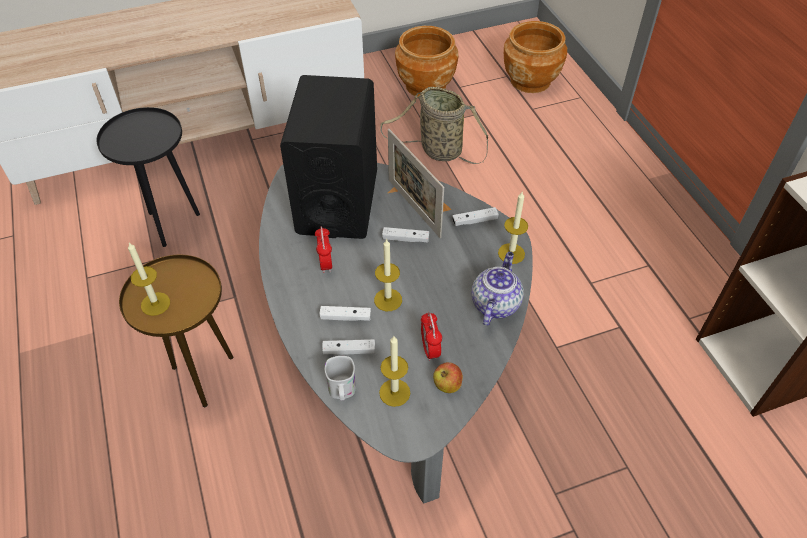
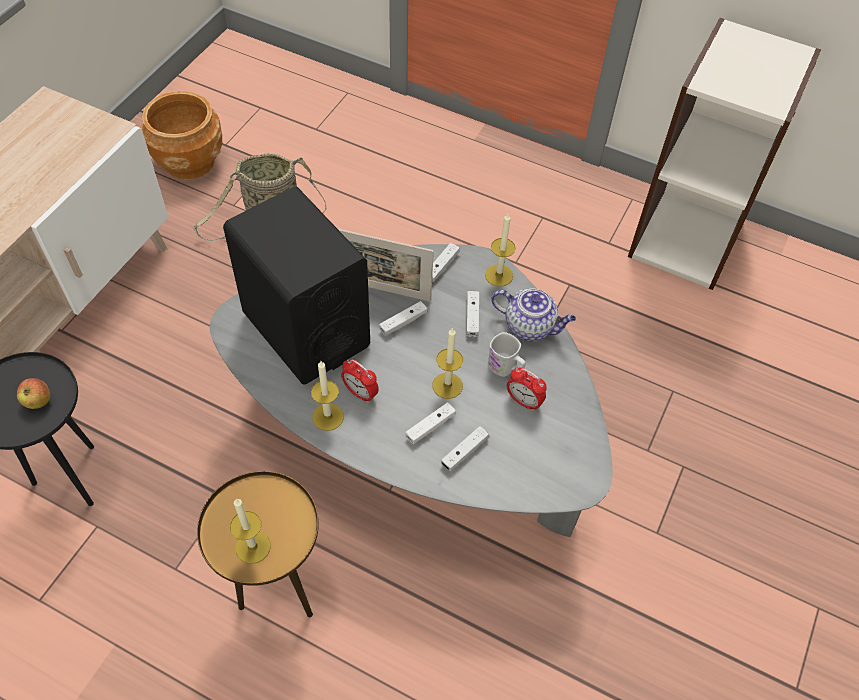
camera: 45 degrees left, 5 degrees up
(342, 392) = (496, 489): white mug -> white mug (506, 367)
(394, 392) = (535, 456): candle -> candle (328, 417)
(447, 385) = (565, 419): apple -> apple (38, 401)
(458, 268) = (472, 317): none -> white game controller
(495, 303) = (530, 326): teapot -> teapot turned 135 degrees clockwise
(530, 80) = (286, 100): brown planter -> none

